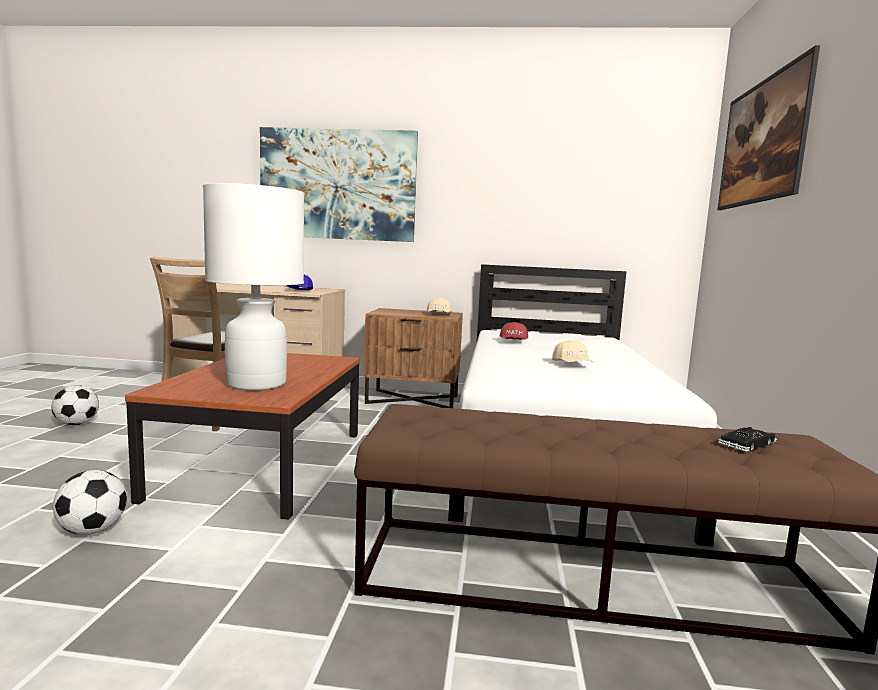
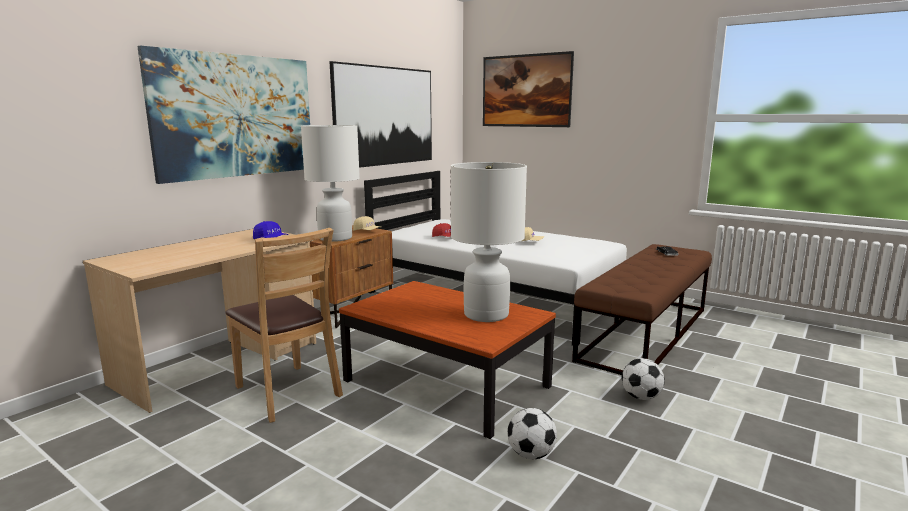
camera: 60 degrees left, 5 degrees up
(76, 424) = (219, 472): football -> football (641, 397)
(395, 312) = (335, 238): none -> white table lamp
(535, 192) = (385, 116): none -> picture

